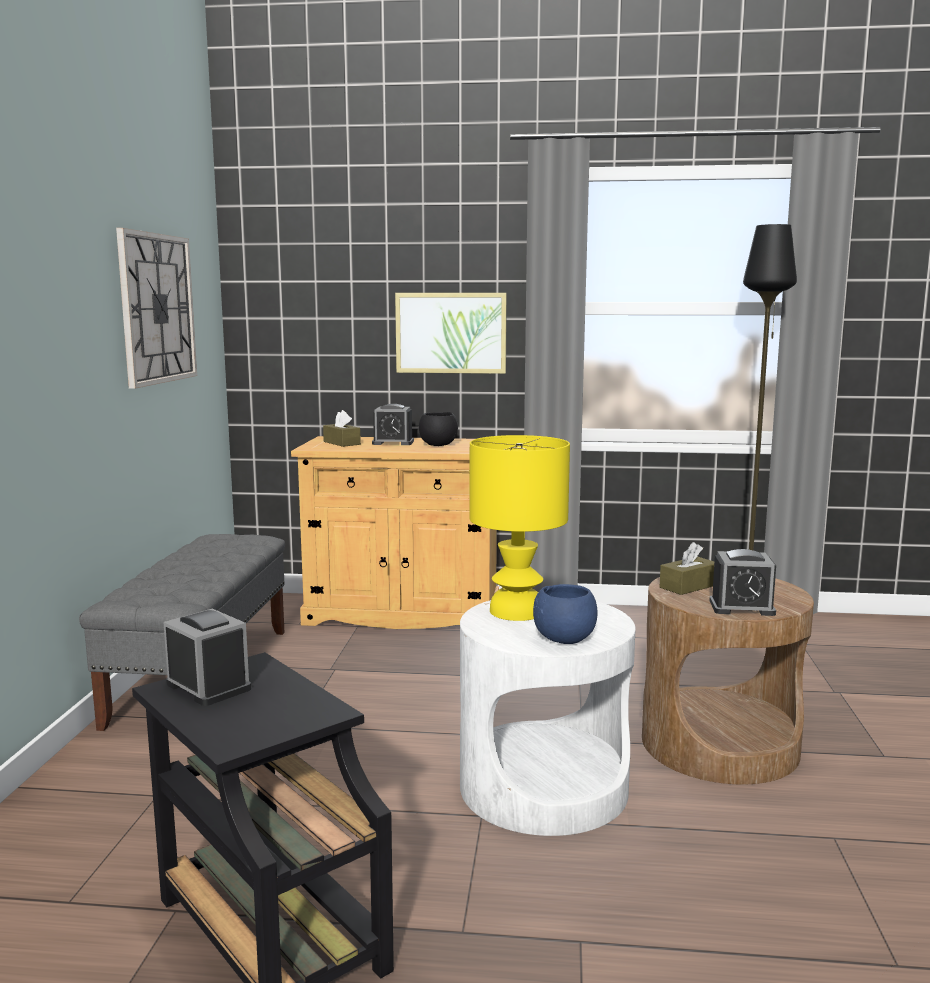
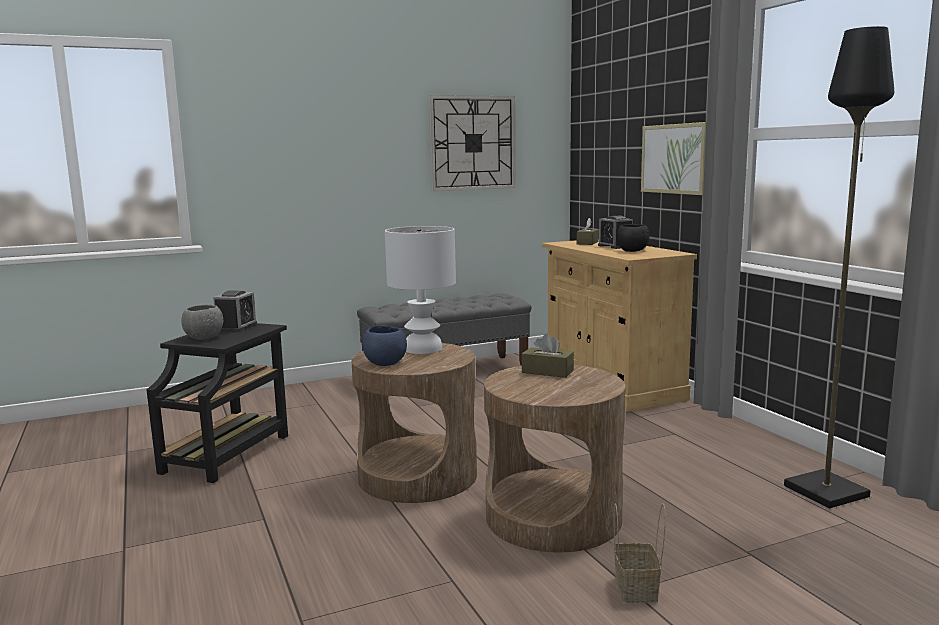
camera: 60 degrees right, 0 degrees up
(248, 720) = (204, 338): none -> grey bowl
(517, 610) = (424, 349): yellow table lamp -> white table lamp
(543, 787) = (417, 476): white side table -> brown side table
(741, 607) = (518, 389): alarm clock -> none
(884, 753) = (637, 590): none -> basket

